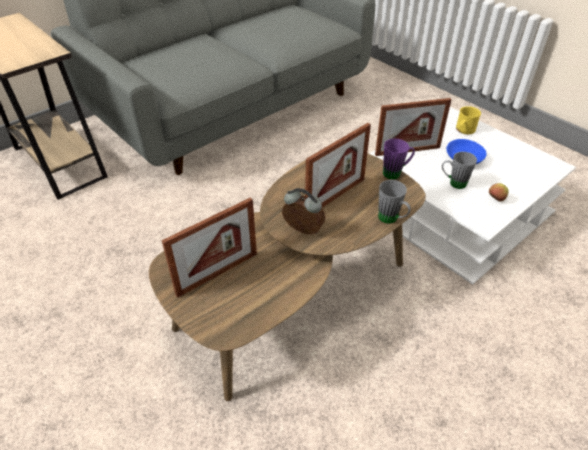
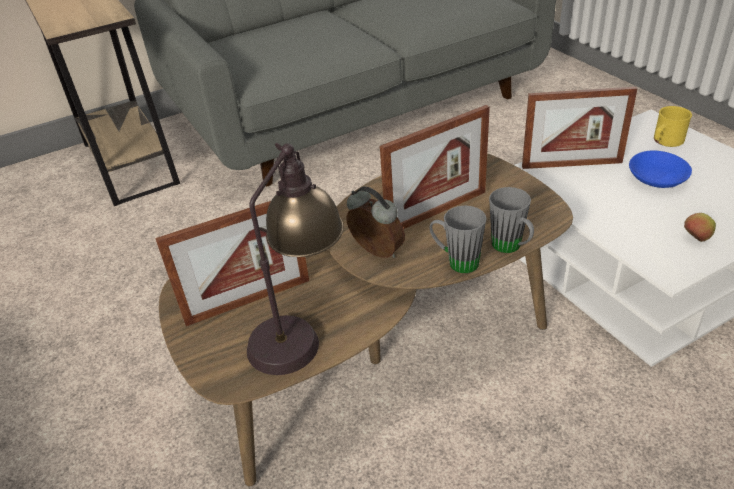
camera: 15 degrees right, 5 degrees down
(261, 290) = (300, 328): none -> table lamp
(396, 173) = (535, 186): purple mug -> none
(453, 183) = (632, 211): grey mug -> grey mug (456, 262)

